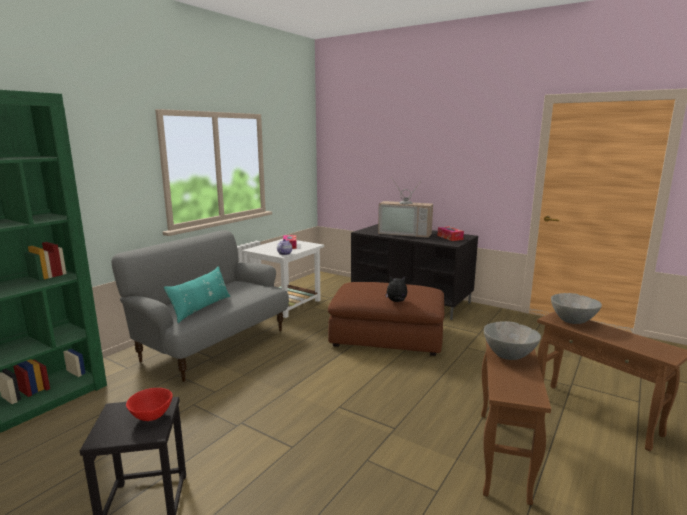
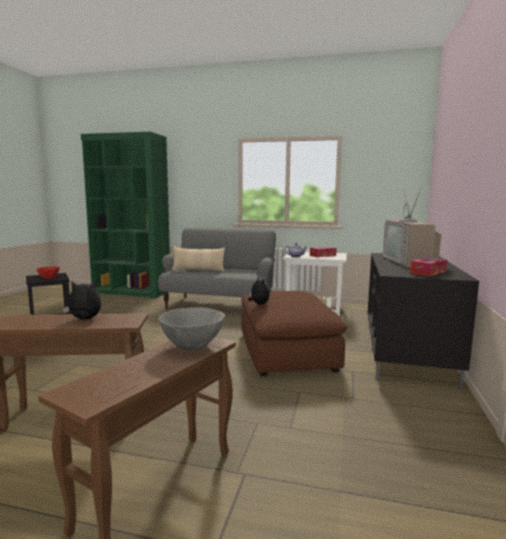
camera: 70 degrees right, 5 degrees down
(201, 308) = (198, 270): turquoise pillow -> beige pillow
(509, 356) = (85, 319): grey bowl -> plush toy

